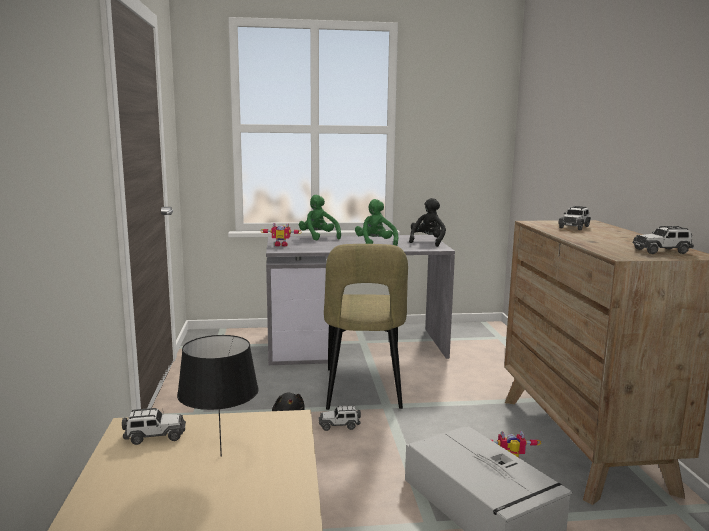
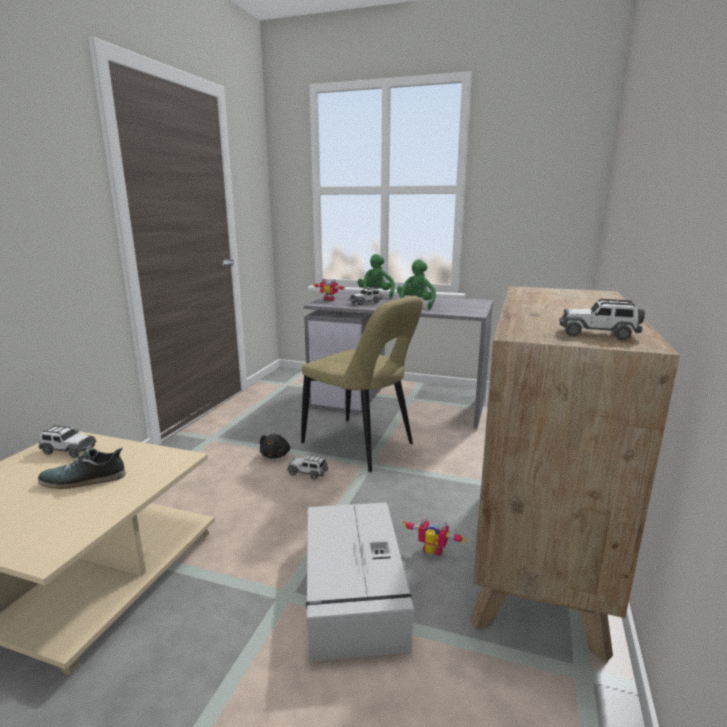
camera: 25 degrees right, 5 degrees up
(222, 456) = (83, 480): black table lamp -> shoe
(363, 391) = (361, 445): beige chair -> beige chair turned 75 degrees counterclockwise
(427, 242) = (473, 307): black plush toy -> none
(574, 227) = (561, 297): toy car -> toy car (365, 303)

